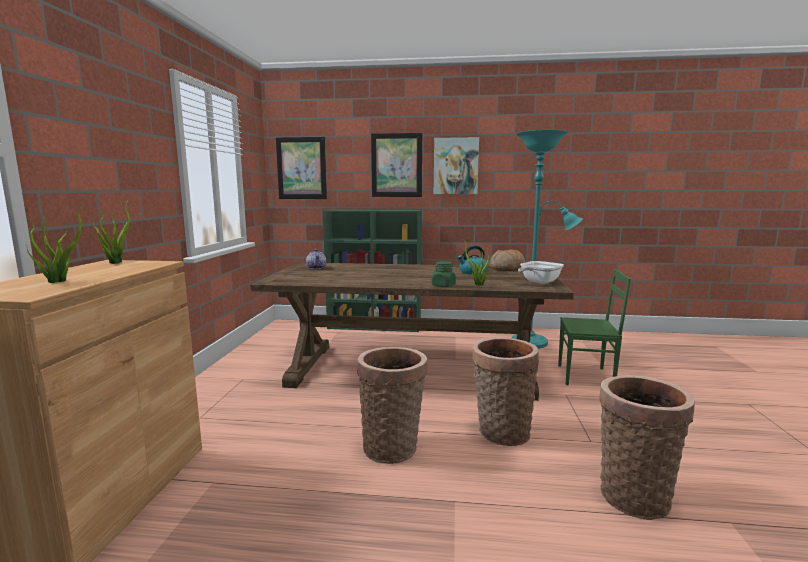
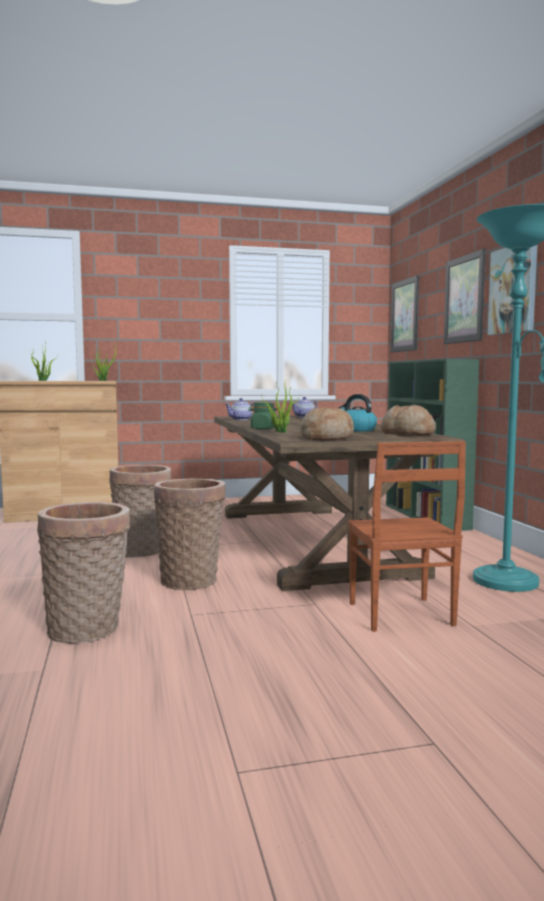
camera: 70 degrees right, 5 degrees down
(322, 281) = (241, 419): none -> teapot
(538, 282) = (326, 438): frying pan -> bread
(586, 377) = (399, 615): green chair -> brown chair

